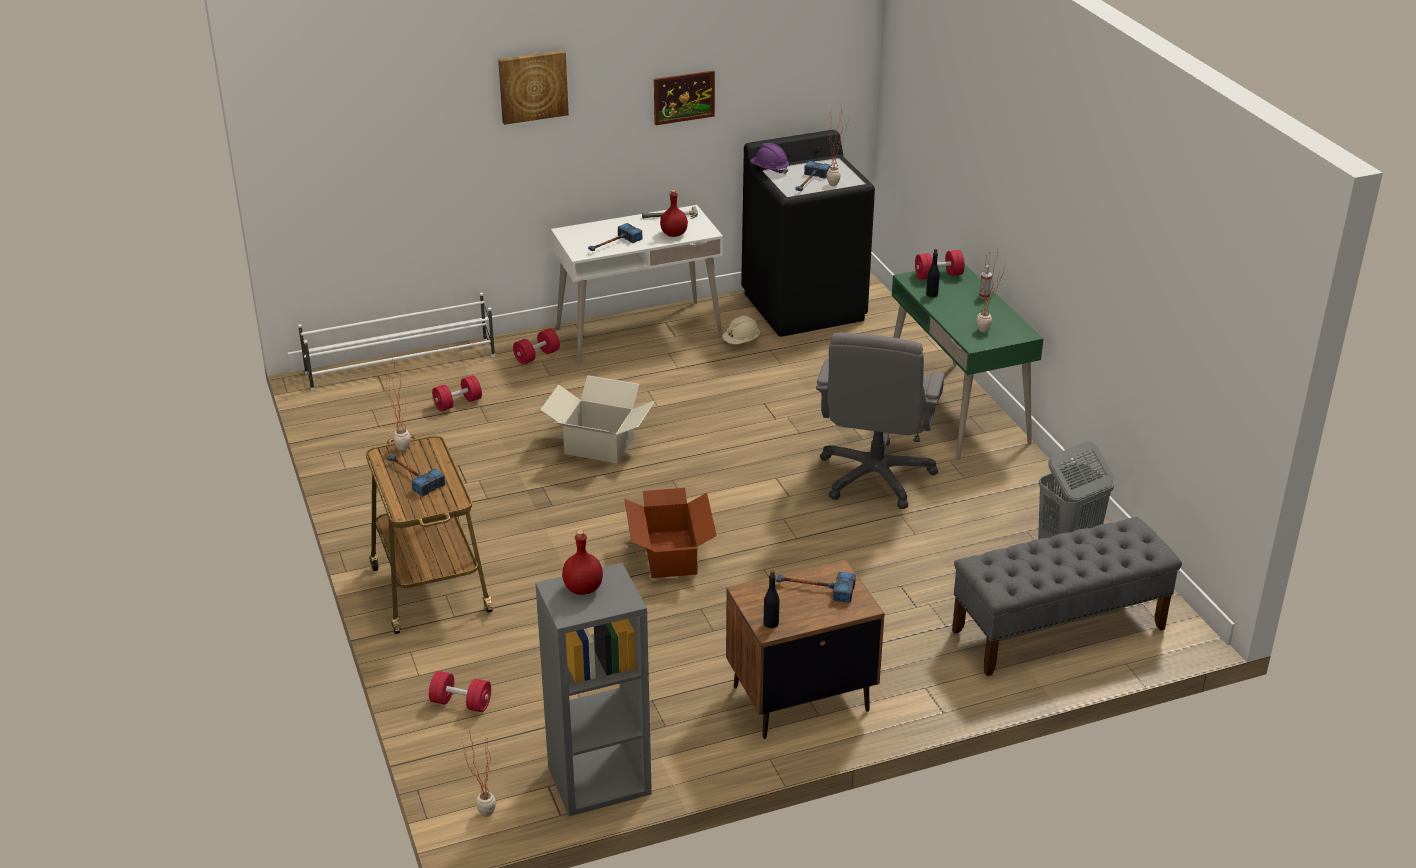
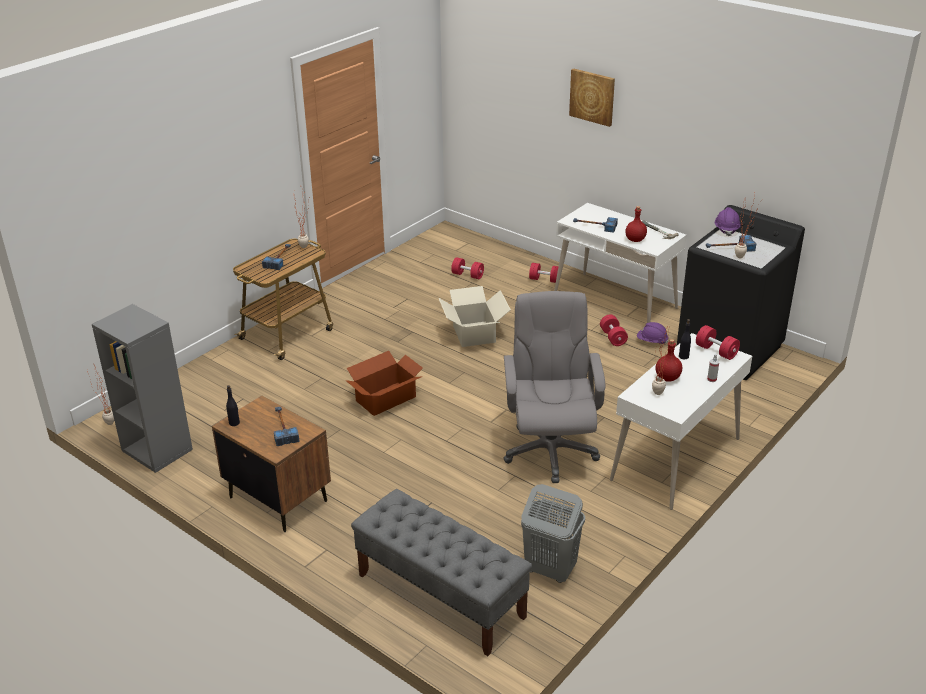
camera: 60 degrees right, 0 degrees up
(401, 364) = (487, 245): white shoe rack -> none
(461, 703) = (195, 381): red dumbbell -> red dumbbell (613, 337)
(582, 588) = (134, 318): red bottle -> red bottle (667, 377)
(684, 97) = (692, 148): picture -> none
(741, 341) = (651, 341): beige hard hat -> purple hard hat
(875, 477) = (550, 450): grey office chair -> grey office chair turned 105 degrees clockwise
(956, 410) = (676, 459): green desk -> white desk

